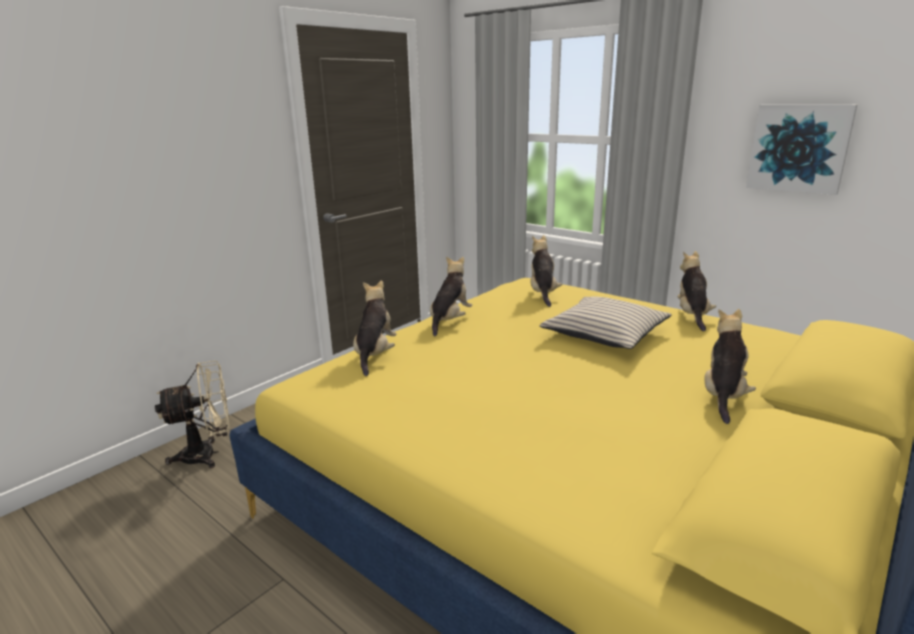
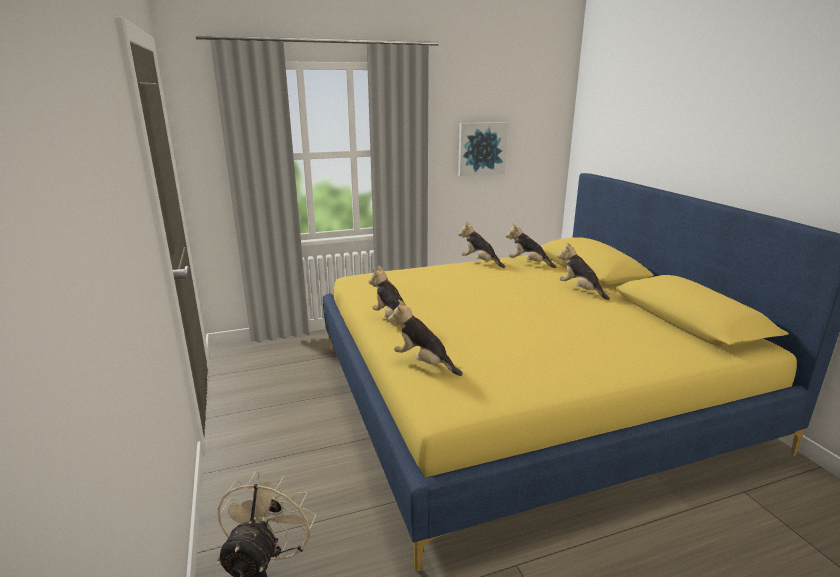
camera: 60 degrees left, 0 degrees up
(543, 293) = (396, 280): plush toy -> plush toy (528, 263)
(604, 334) = (481, 287): beige pillow -> none

